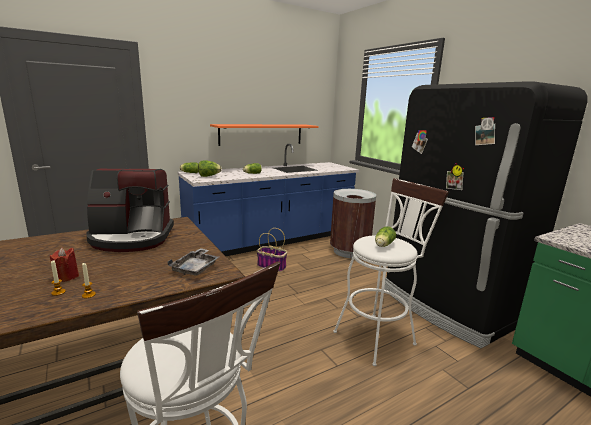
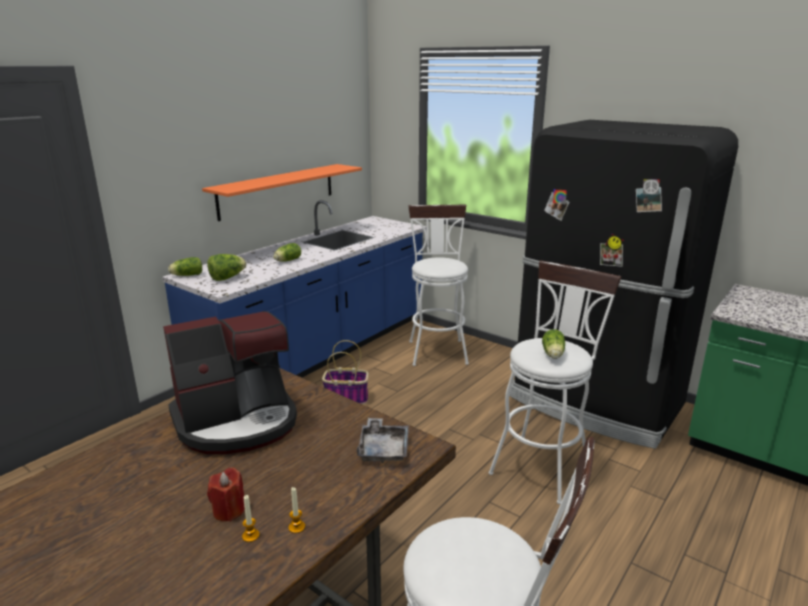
camera: 20 degrees left, 5 degrees up
(349, 251) = (437, 349): brown trash can -> white stool

